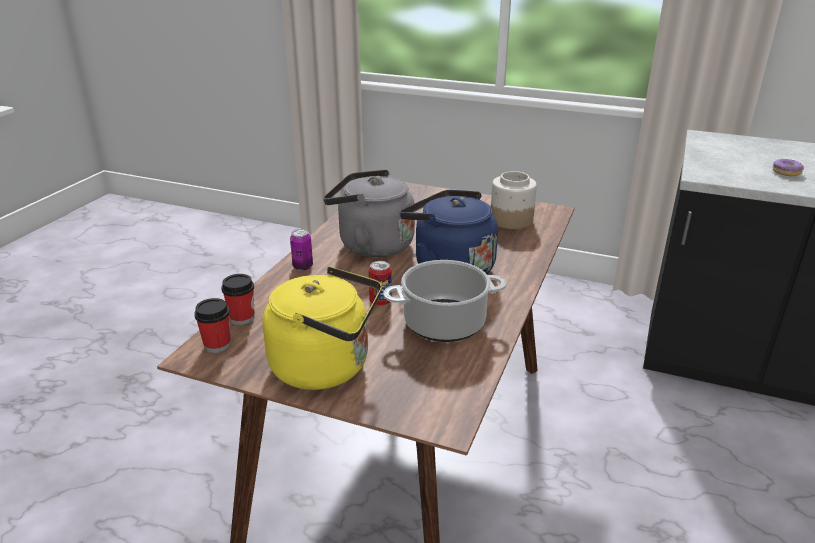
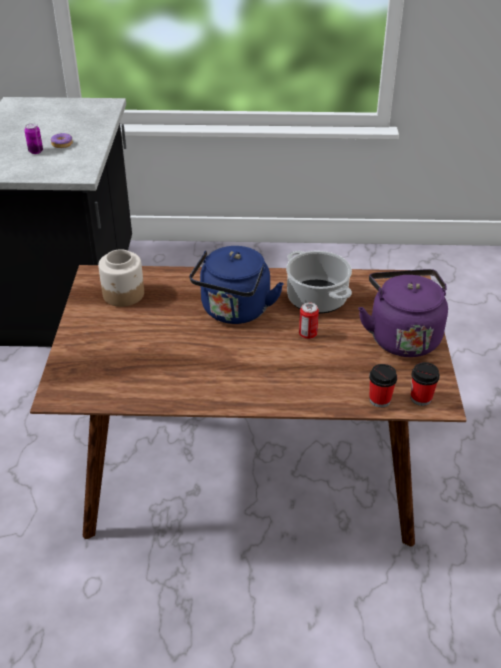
camera: 110 degrees left, 10 degrees up
(303, 267) = (279, 395): can -> can (36, 151)
(327, 367) = (402, 336): yellow kettle -> purple kettle
(371, 245) = (214, 365): grey kettle -> none

